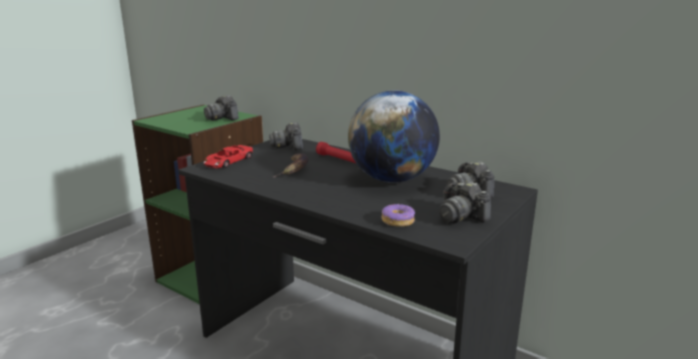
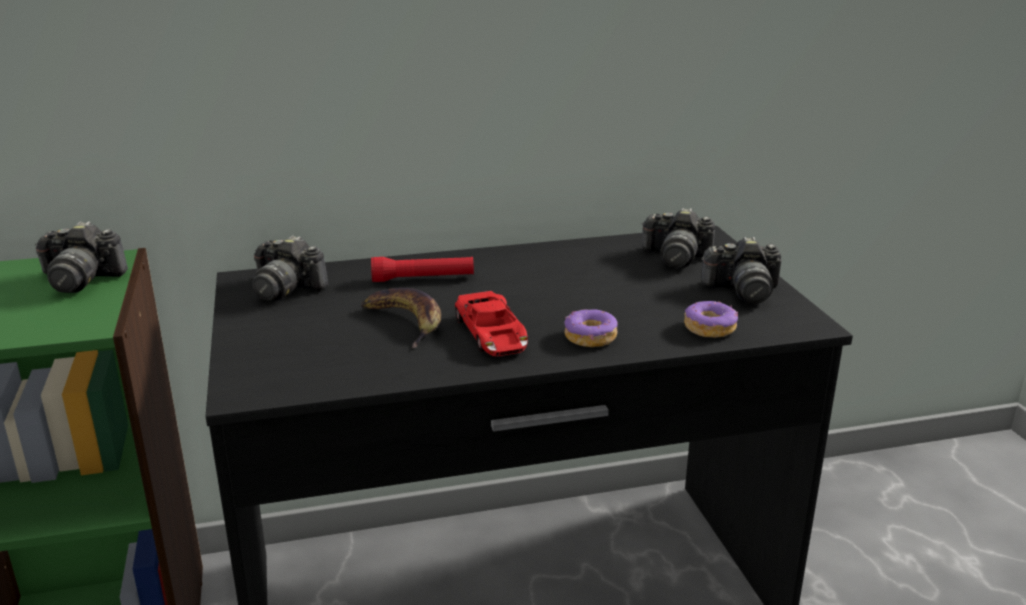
camera: 50 degrees left, 5 degrees up
(228, 162) = (263, 359): red toy car -> red toy car (492, 334)
(339, 201) = (590, 337): none -> donut
(392, 179) = (565, 278): globe -> none

